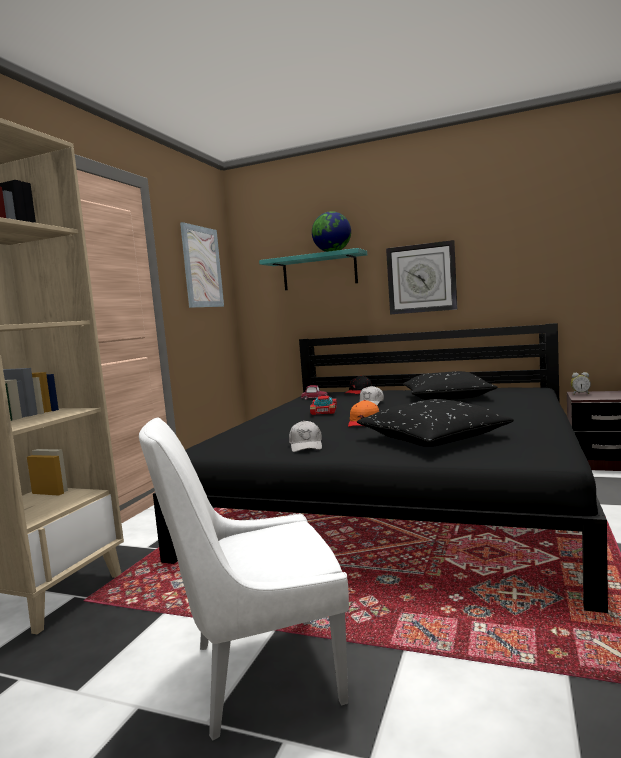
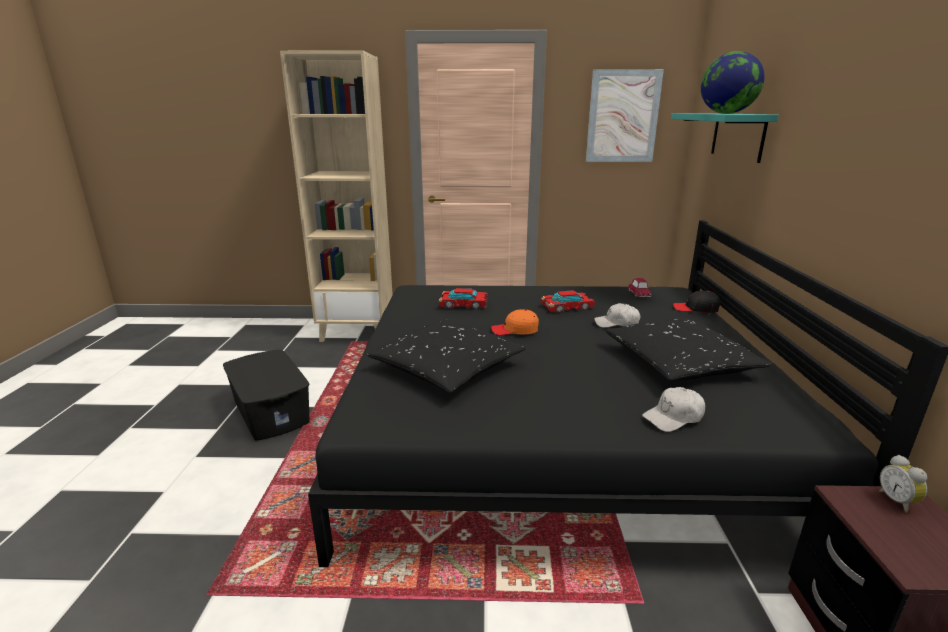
camera: 70 degrees right, 15 degrees up
(259, 674) = (271, 411): white chair -> black storage box
(281, 433) = (463, 304): none -> toy car
(306, 446) = (423, 319): white cap -> white cap (674, 417)
(421, 278) = (814, 176): wall clock -> none

